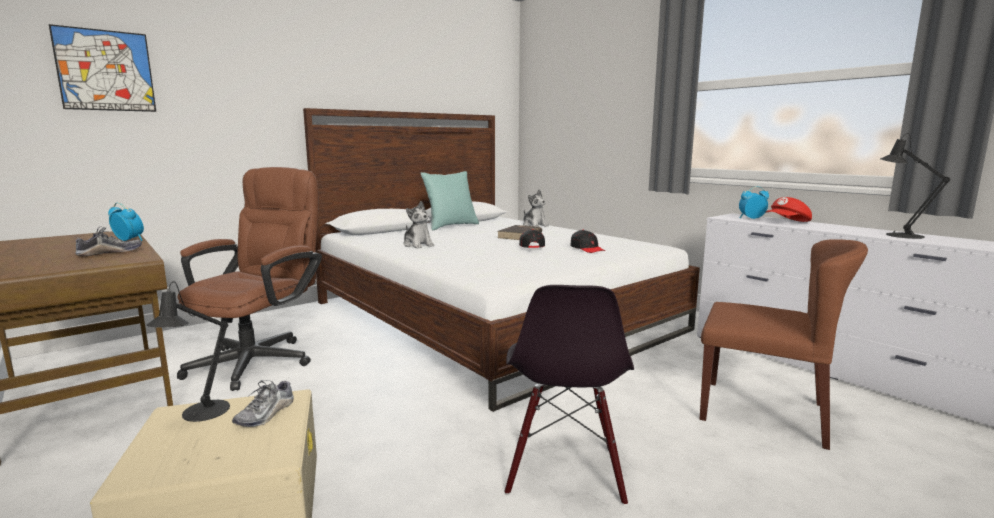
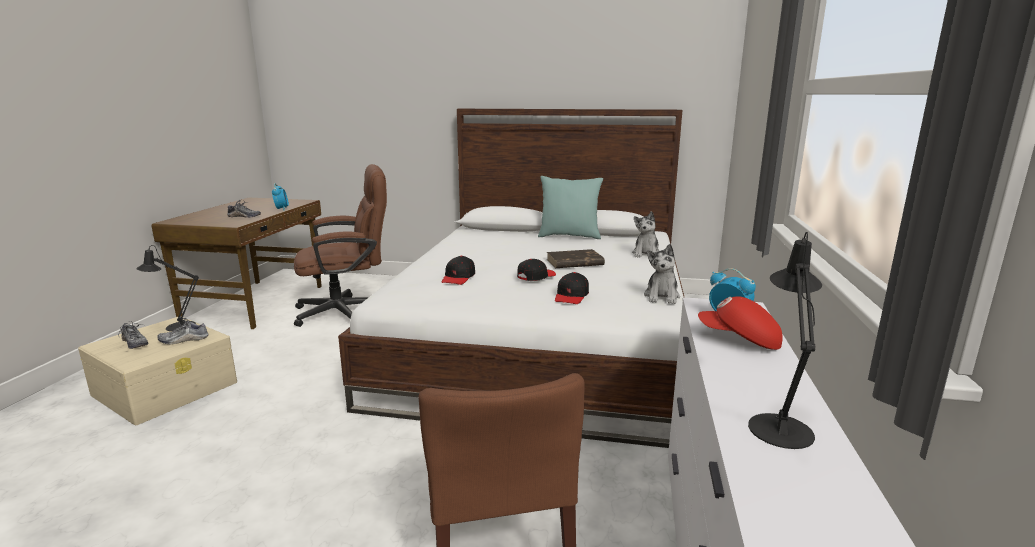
camera: 50 degrees right, 5 degrees up
(105, 70) = (329, 86): picture -> none
(199, 448) = (134, 343): none -> shoe
(418, 245) = (471, 250): plush toy -> plush toy (662, 296)
(494, 256) = (458, 278): none -> black cap
(565, 472) = (273, 475): black chair -> none

